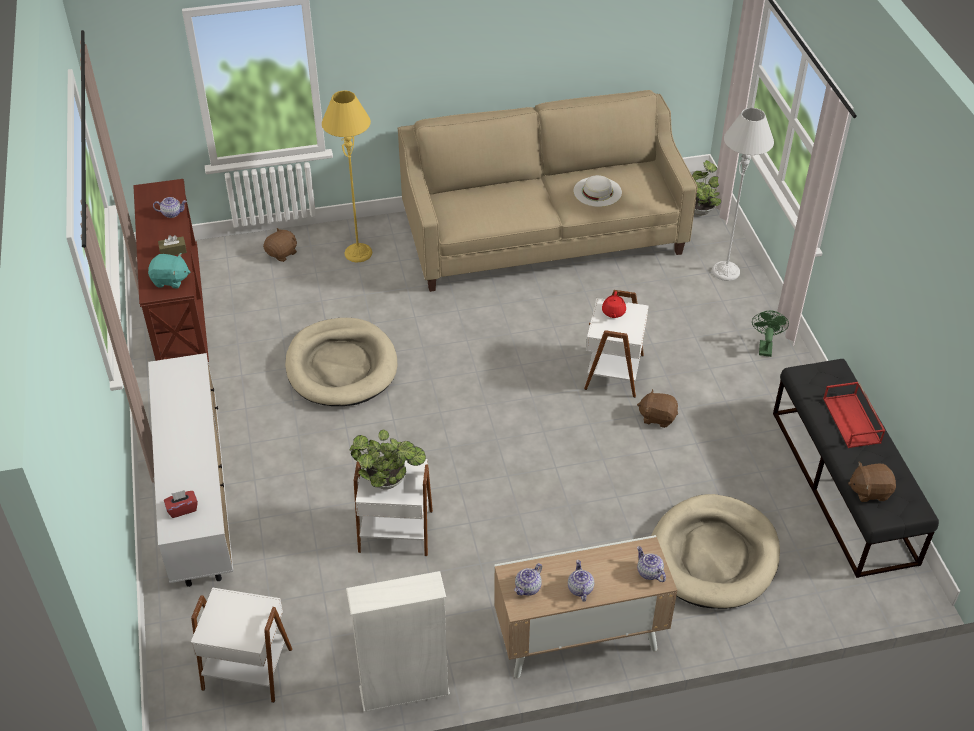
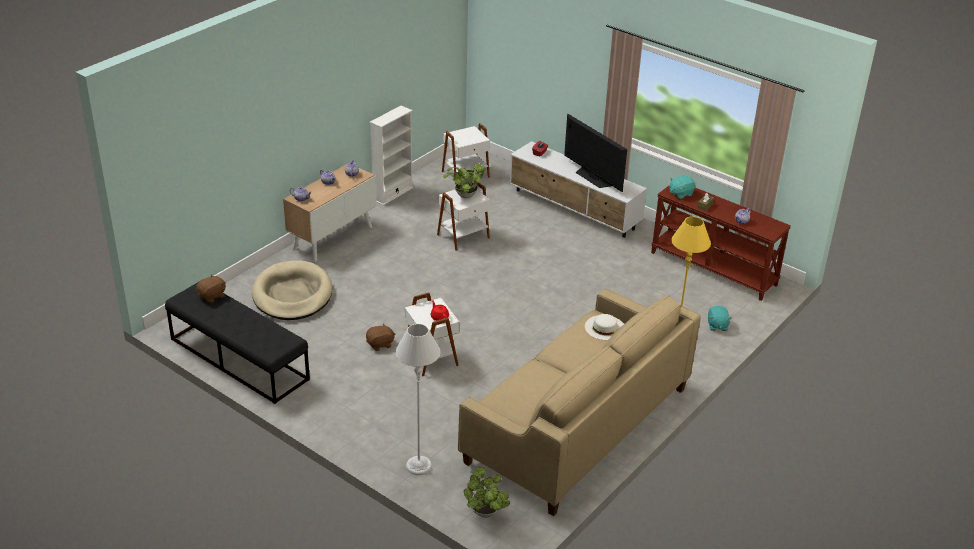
camera: 140 degrees right, 10 degrees down
(184, 416) = (593, 178): none -> television
(282, 253) = (717, 325): brown plush toy -> turquoise plush toy
(341, 366) = (588, 286): beige dog bed -> none
(597, 191) = (534, 384): white hat -> white hat (605, 327)
(765, 346) = (346, 421): green fan -> none
(852, 421) = (242, 326): red tray -> none

